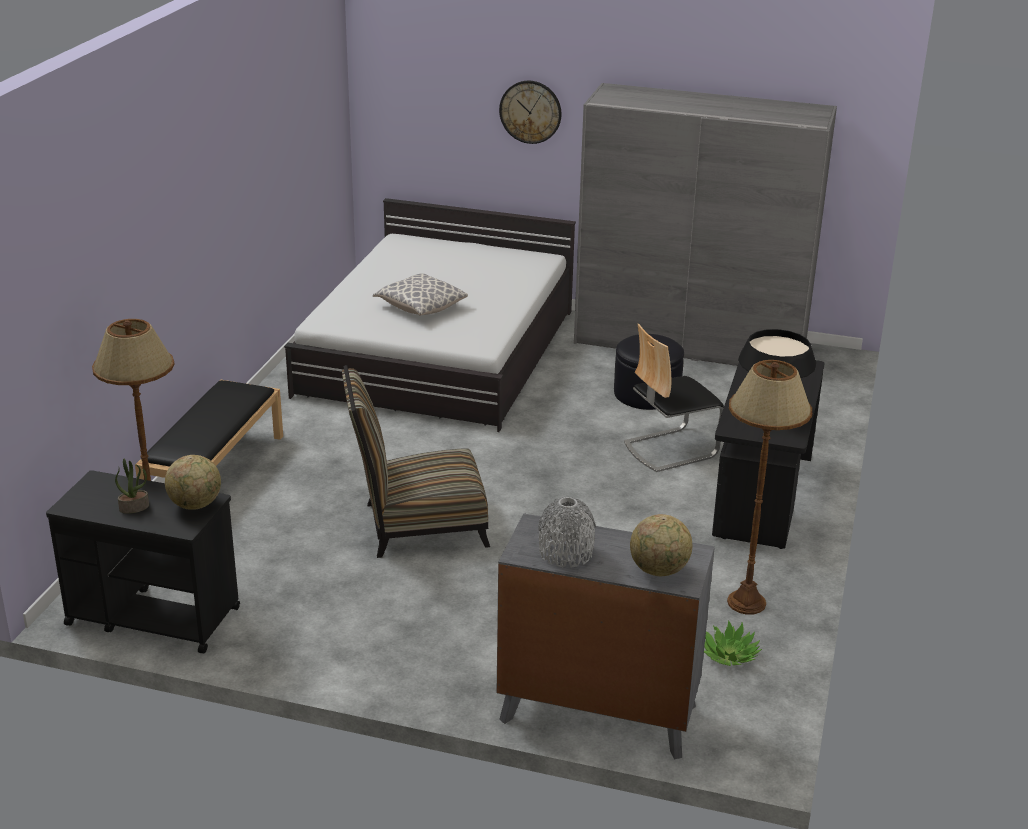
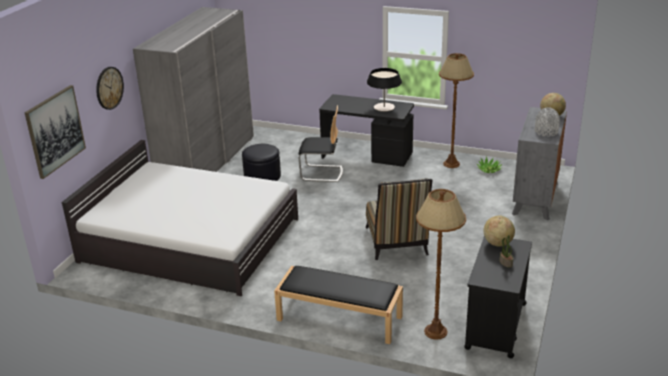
camera: 85 degrees left, 0 degrees up
(406, 109) = (55, 131): none -> picture
(420, 308) = (214, 205): pillow -> none
(670, 449) = (321, 173): chair -> chair turned 60 degrees counterclockwise

